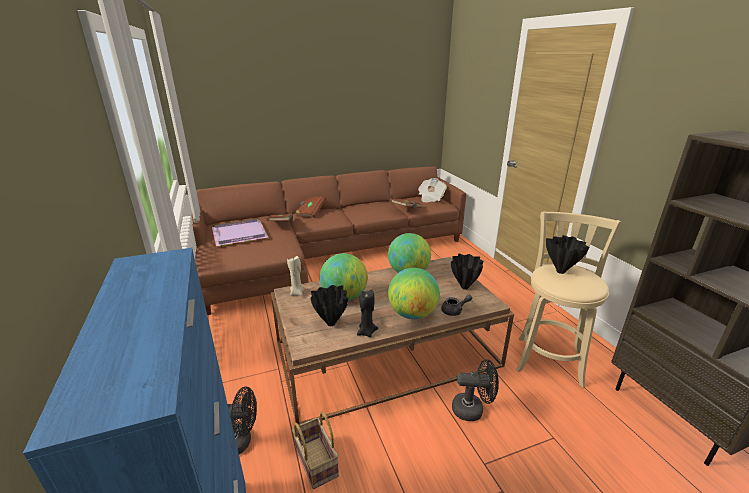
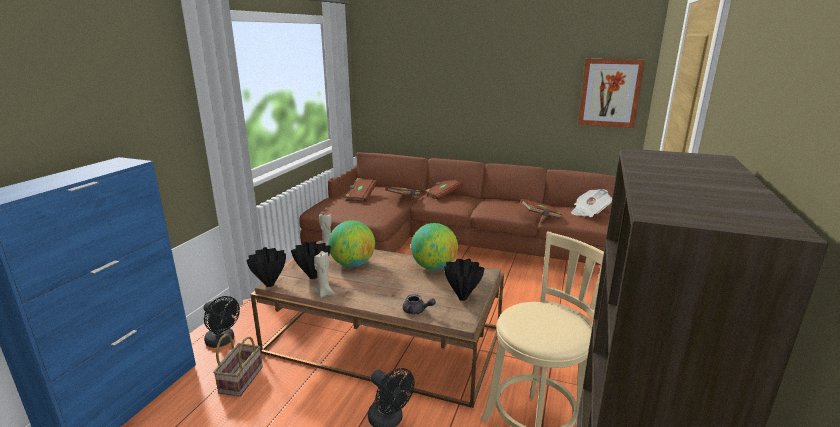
camera: 40 degrees right, 5 degrees down
(239, 234) = (361, 196): purple tray -> brown book
(366, 332) = (324, 293): black candle -> beige candle
(412, 314) = (378, 297): globe -> none
(419, 101) = (610, 93): none -> picture
(561, 272) = (544, 313): black vase -> black vase (270, 285)

